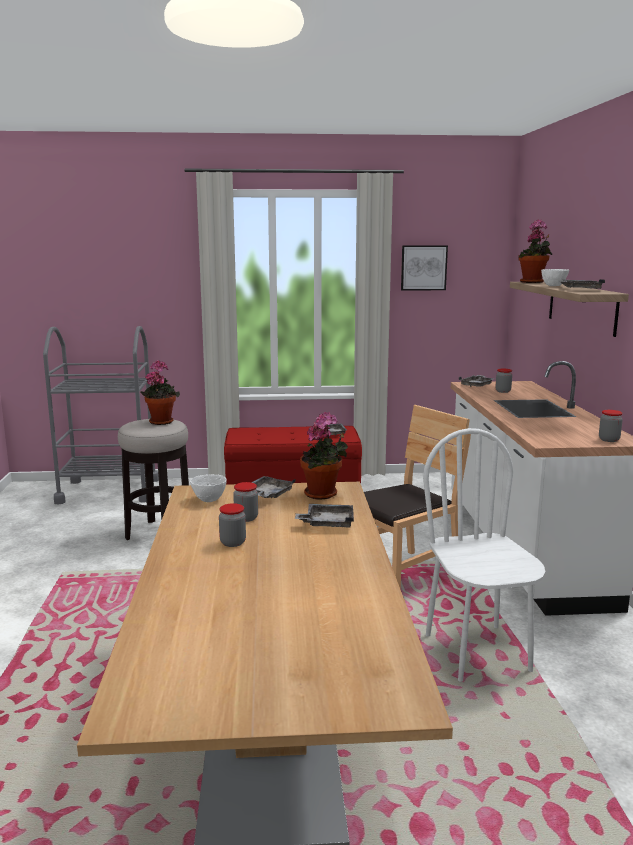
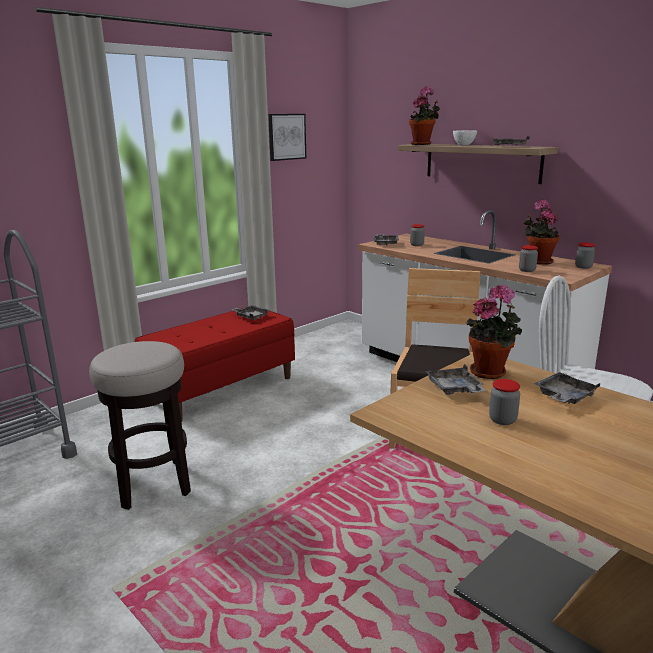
camera: 40 degrees left, 5 degrees up
(161, 421) = (141, 347): potted plant -> potted plant (538, 261)
(208, 500) = (424, 416): white bowl -> none
(233, 542) = (561, 449): jar -> jar (527, 270)

